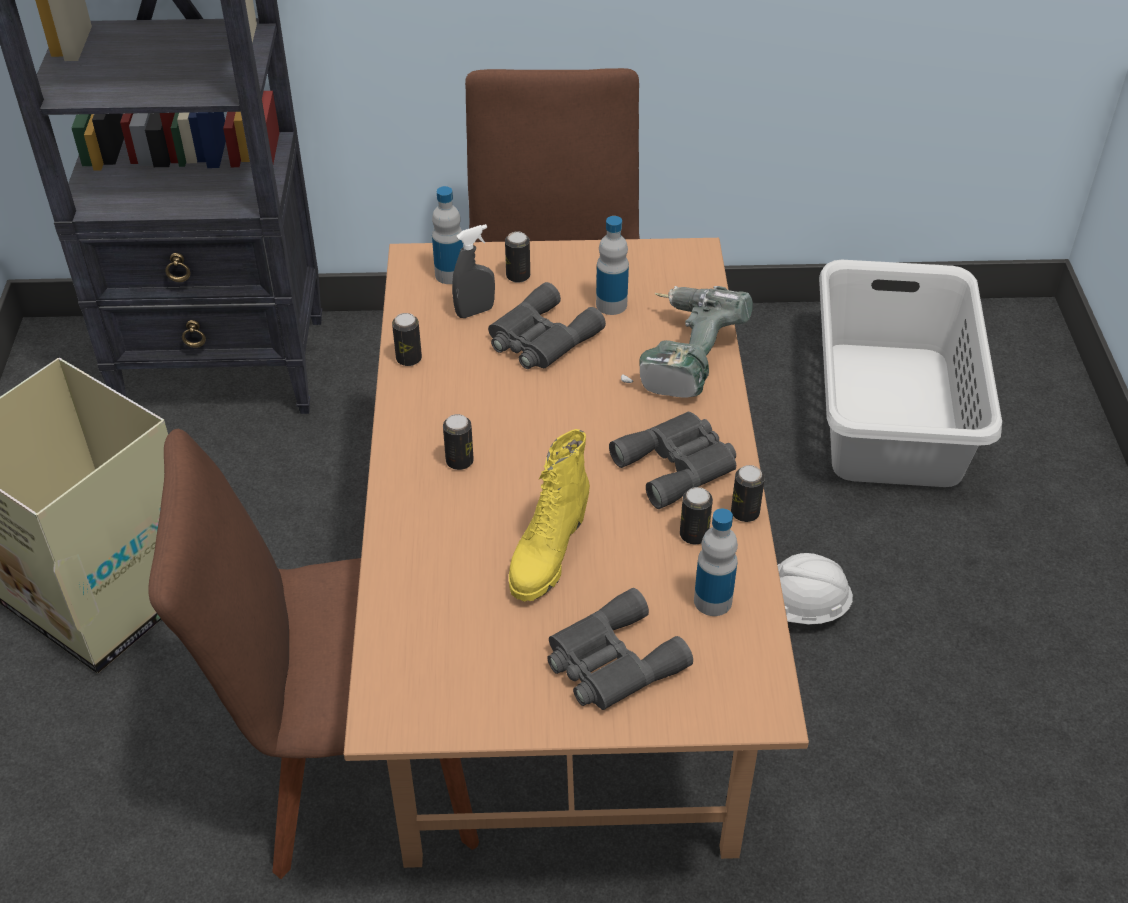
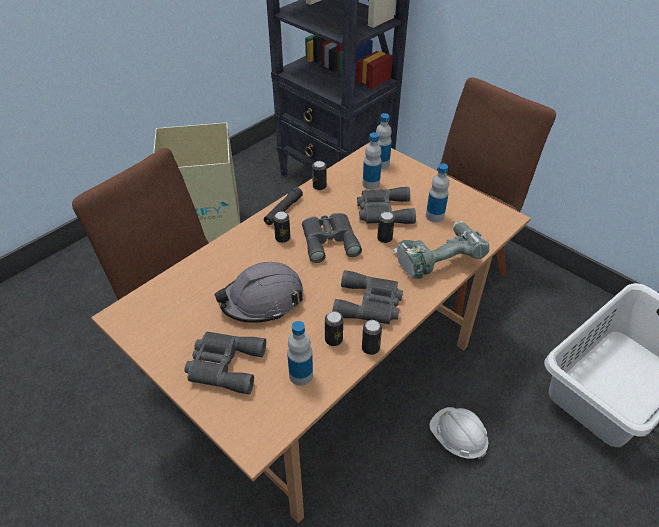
camera: 45 degrees right, 0 degrees up
(406, 424) = (283, 210): none -> black flashlight
(475, 311) = (371, 184): grey spray bottle -> bottle
(518, 276) = (409, 180): can -> can (384, 238)
(523, 421) = (329, 239): none -> grey binoculars
(547, 555) = (262, 300): yellow boot -> grey hard hat

